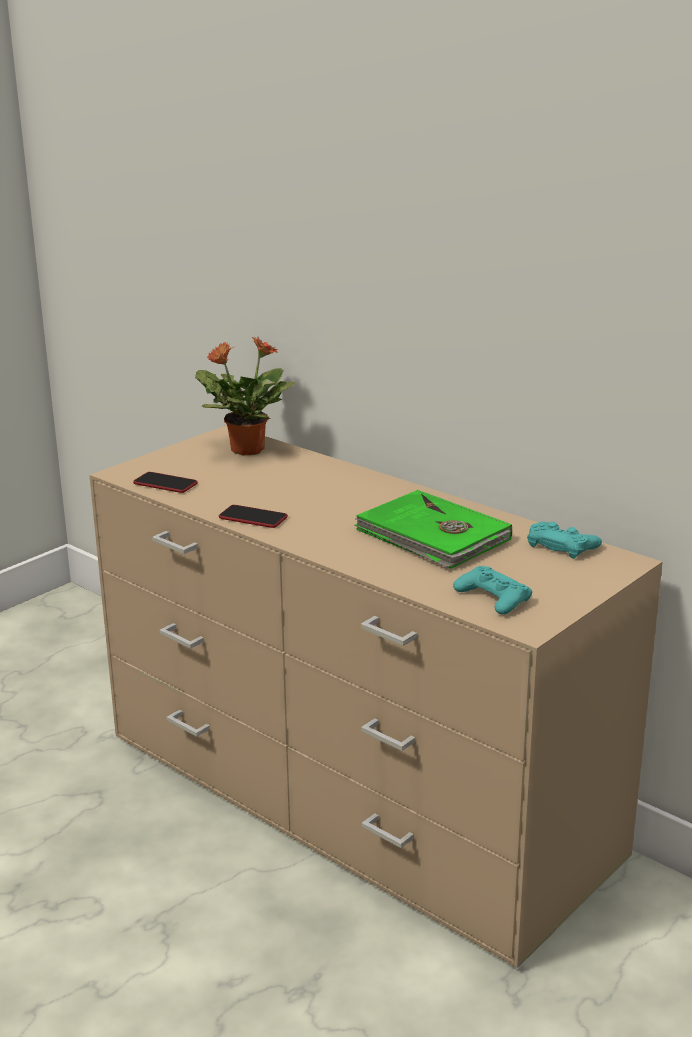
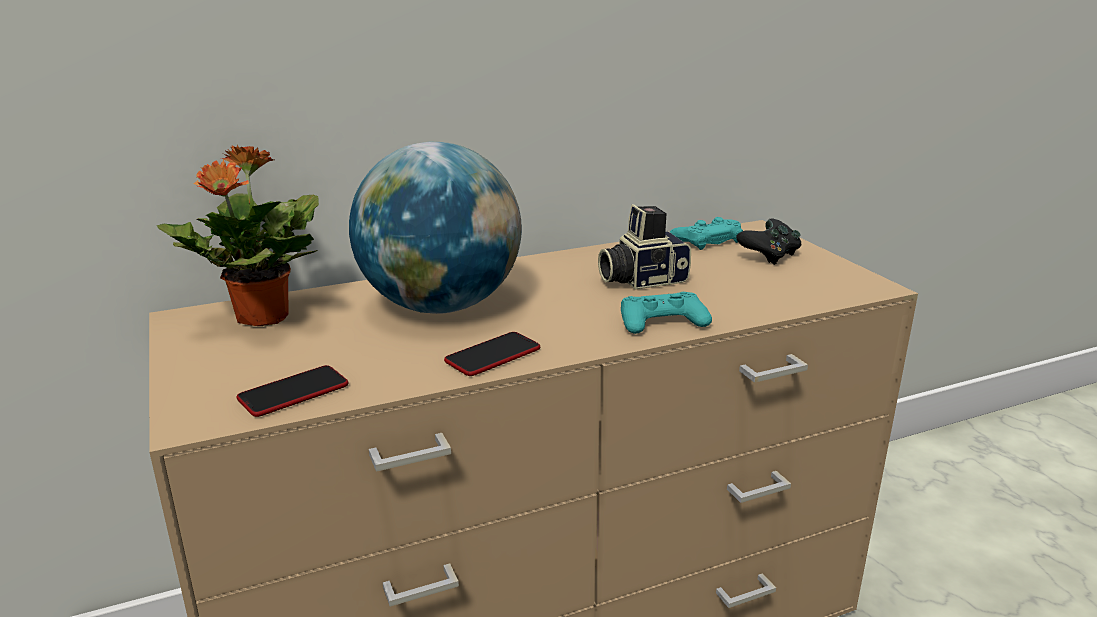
camera: 65 degrees left, 0 degrees up
(311, 487) = (441, 306): none -> globe
(432, 536) = (641, 279): green book -> camera
(493, 597) = (804, 286): turquoise game controller -> turquoise game controller (662, 322)
(552, 575) = (769, 256): none -> black game controller

